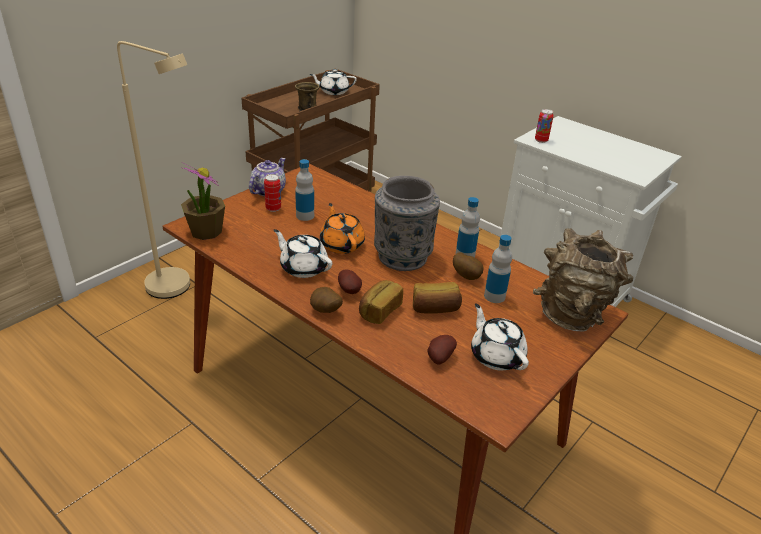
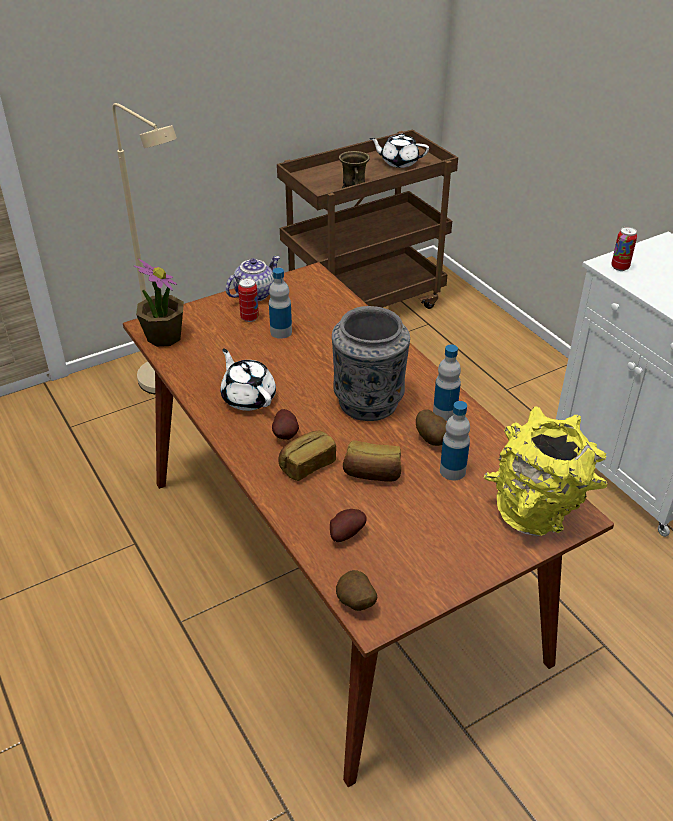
camera: 20 degrees right, 5 degrees up
(325, 312) = (247, 455): potato -> potato (355, 604)
(341, 244) = (305, 375): orange teapot -> none
(496, 355) = (413, 545): white teapot -> none
(573, 315) = (538, 513): brown vase -> yellow vase

